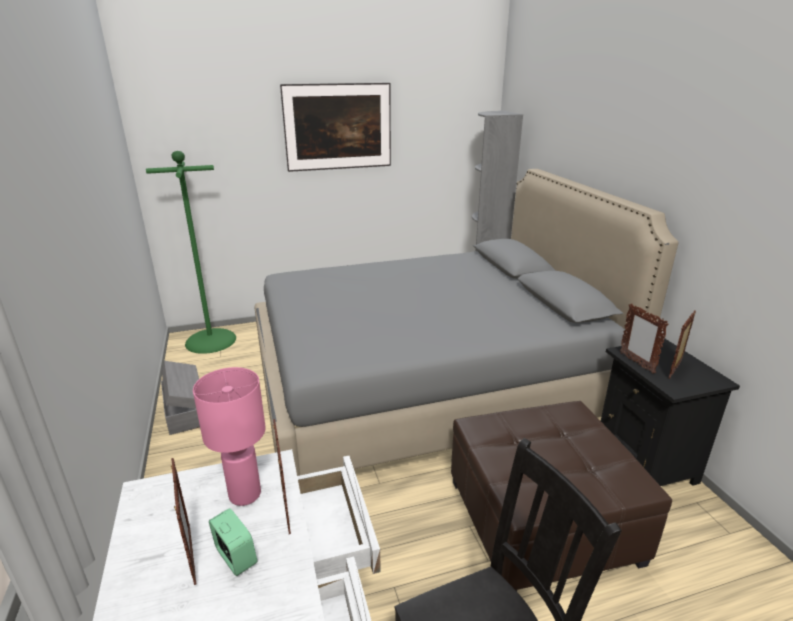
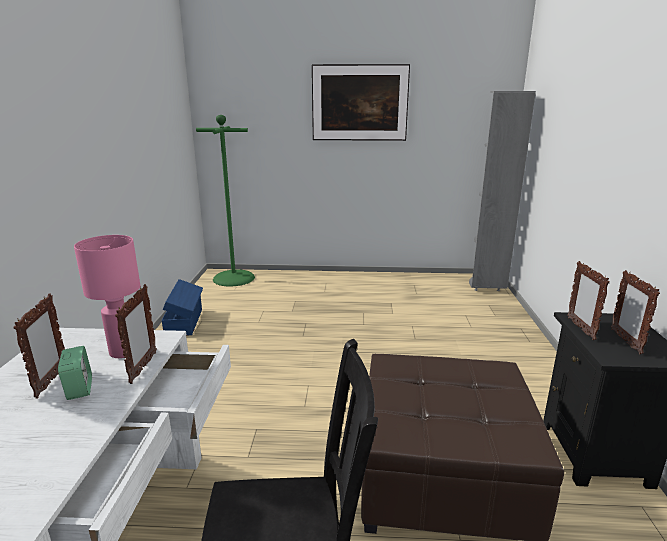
camera: 20 degrees right, 5 degrees down
(185, 410) = (185, 322): grey storage box -> blue storage box
(428, 385) = (395, 339): grey bed -> none
(675, 369) = (625, 341): picture frame -> picture frame turned 60 degrees counterclockwise

